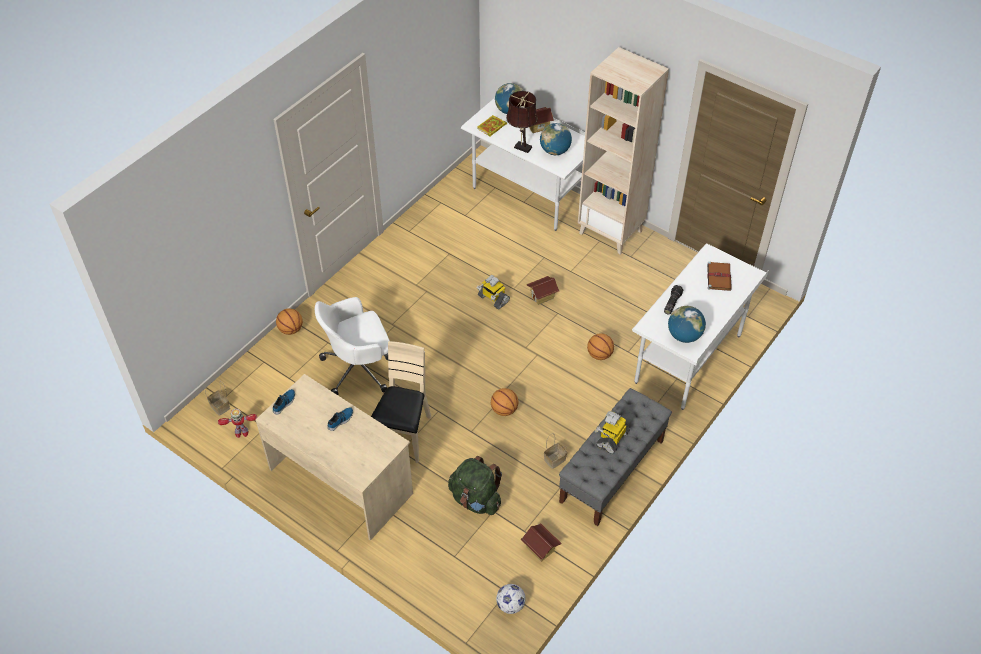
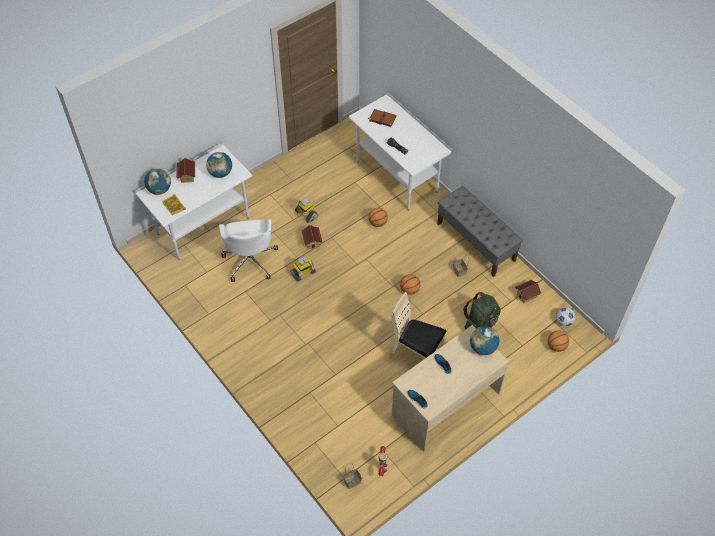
camera: 75 degrees left, 5 degrees up
(290, 330) = (287, 417): basketball -> basketball (556, 346)
(359, 368) = (342, 374): white office chair -> white office chair (250, 260)
(521, 147) = (206, 192): brown table lamp -> none
(611, 232) = (264, 185): beige bookcase -> none
(611, 438) = (479, 221): toy robot -> toy robot (306, 214)
(684, 336) = (427, 150): globe -> globe (483, 348)

